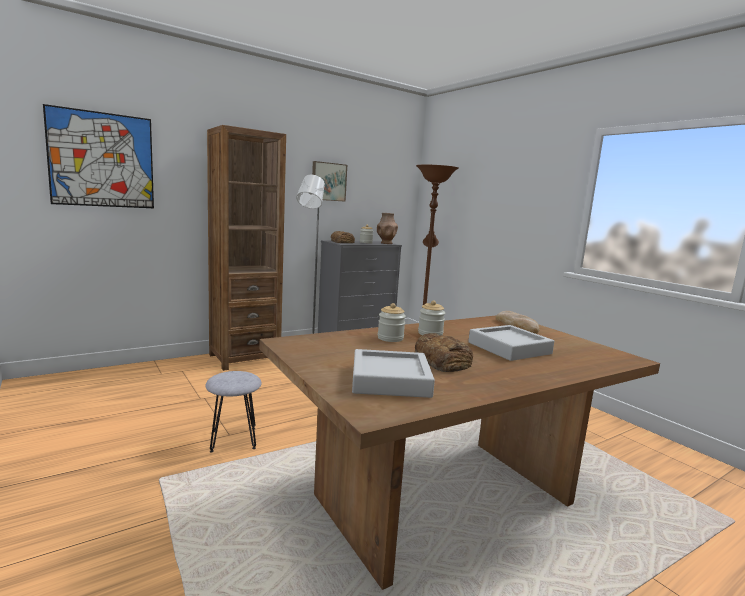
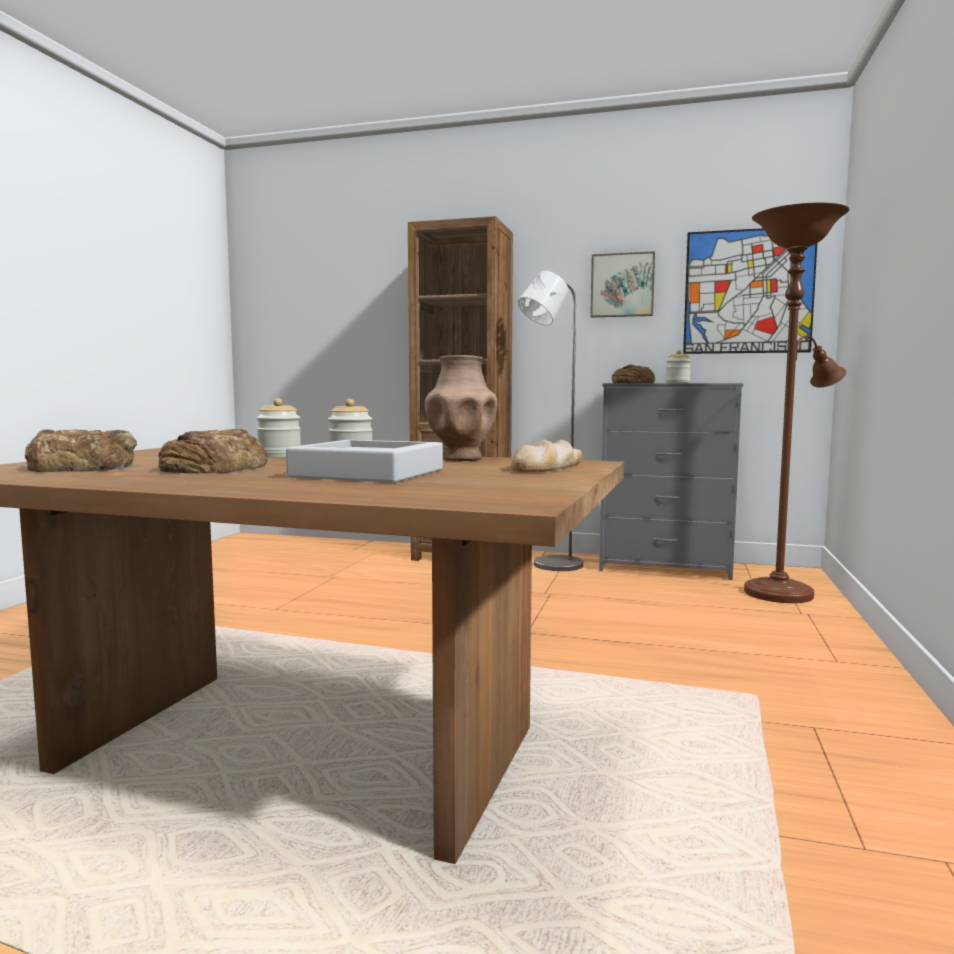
camera: 50 degrees right, 5 degrees down
(102, 160) = (325, 294): picture -> picture (748, 291)
(233, 439) = (270, 613): grey stool -> none
(386, 243) = (716, 382): brown vase -> brown vase (462, 459)
(390, 380) = (83, 467): grey tray -> bread

